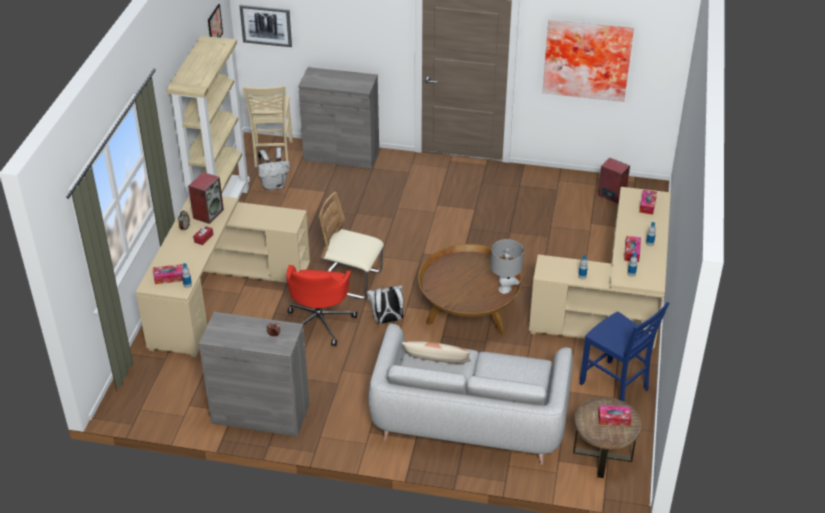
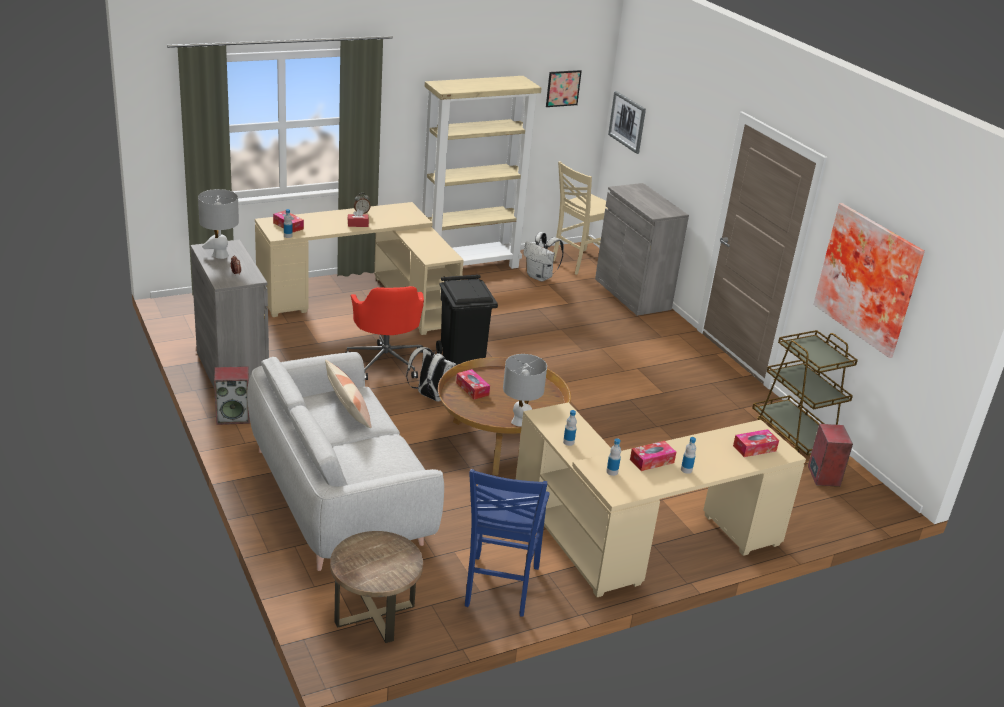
camera: 50 degrees right, 10 degrees down
(208, 213) = (393, 216): speaker -> speaker (233, 416)
(234, 332) = (220, 255): none -> grey table lamp
(320, 322) = (386, 361): red office chair -> red office chair turned 75 degrees counterclockwise
(351, 281) = (462, 358): beige chair -> black trash can
(564, 181) = (795, 435): none -> brown cart
(614, 419) = (384, 564): tissue box -> tissue box (472, 389)

